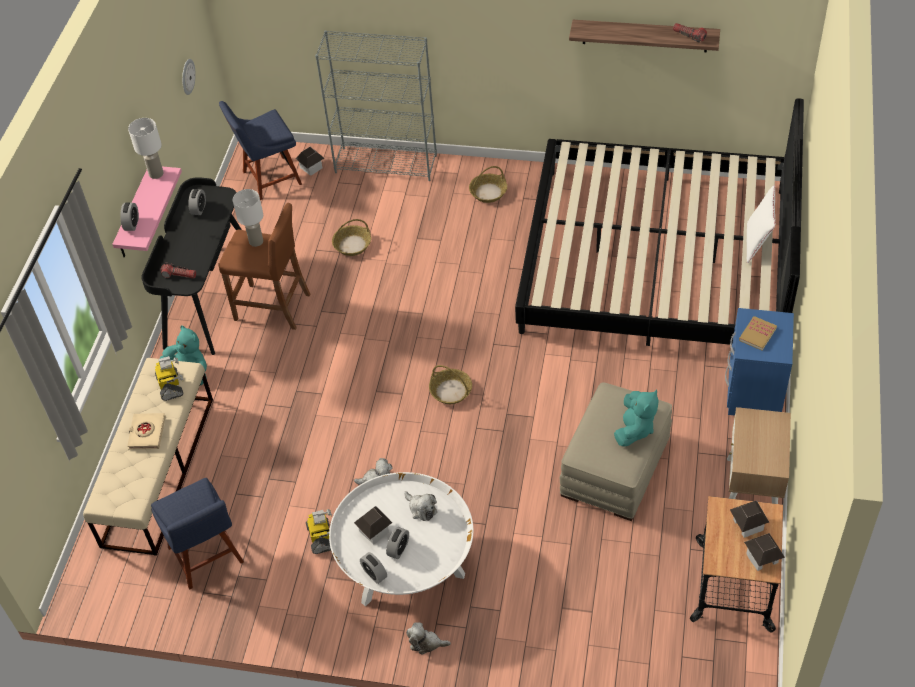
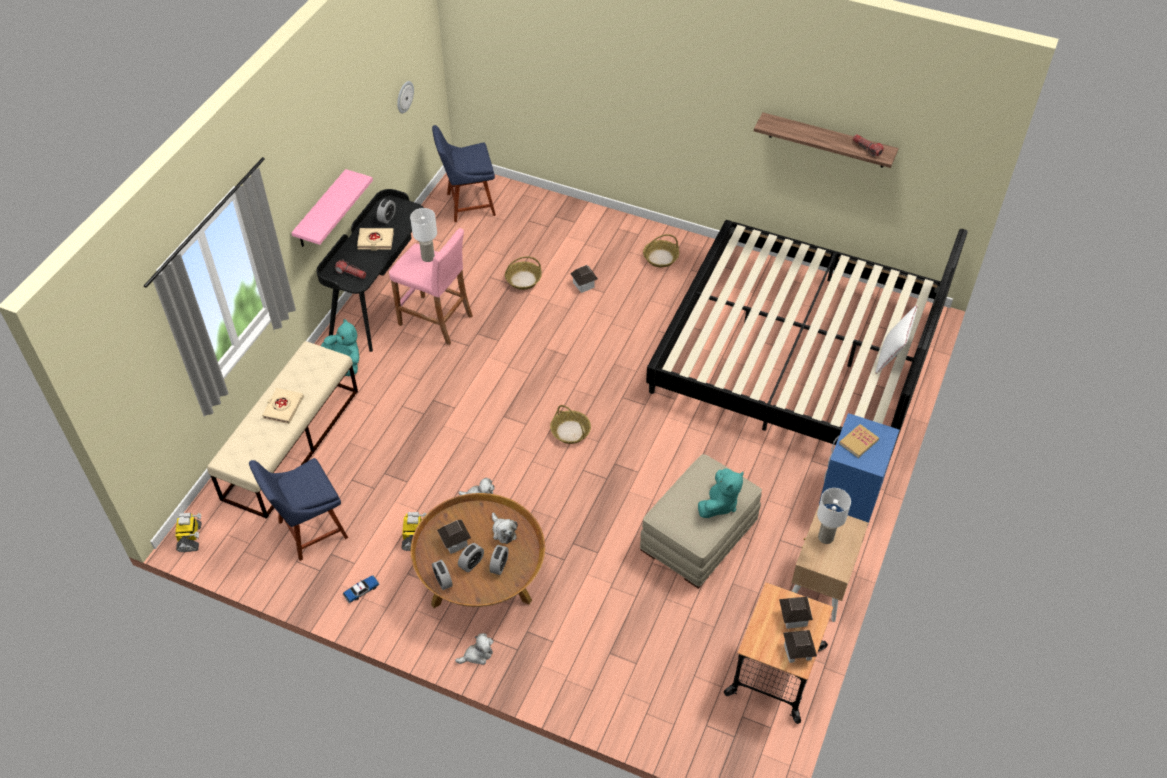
camera: 10 degrees right, 0 degrees up
(132, 224) = (314, 218): alarm clock -> alarm clock (499, 565)
(156, 174) = (349, 178): white table lamp -> white table lamp (825, 538)
(171, 386) = (317, 370): toy robot -> toy robot (190, 538)
(194, 236) = (375, 241): none -> beige book
(207, 558) = (309, 531): blue chair -> blue chair turned 75 degrees clockwise
(273, 307) = (435, 320): brown stool -> pink stool
(283, 606) = (361, 591): none -> toy car
(311, 167) = (508, 202): toy house -> toy house (584, 284)
(386, 164) = (576, 213): grey bookcase -> none
(406, 565) = (481, 579): white coffee table -> brown coffee table
(426, 643) = (477, 655): plush toy -> plush toy turned 135 degrees clockwise

